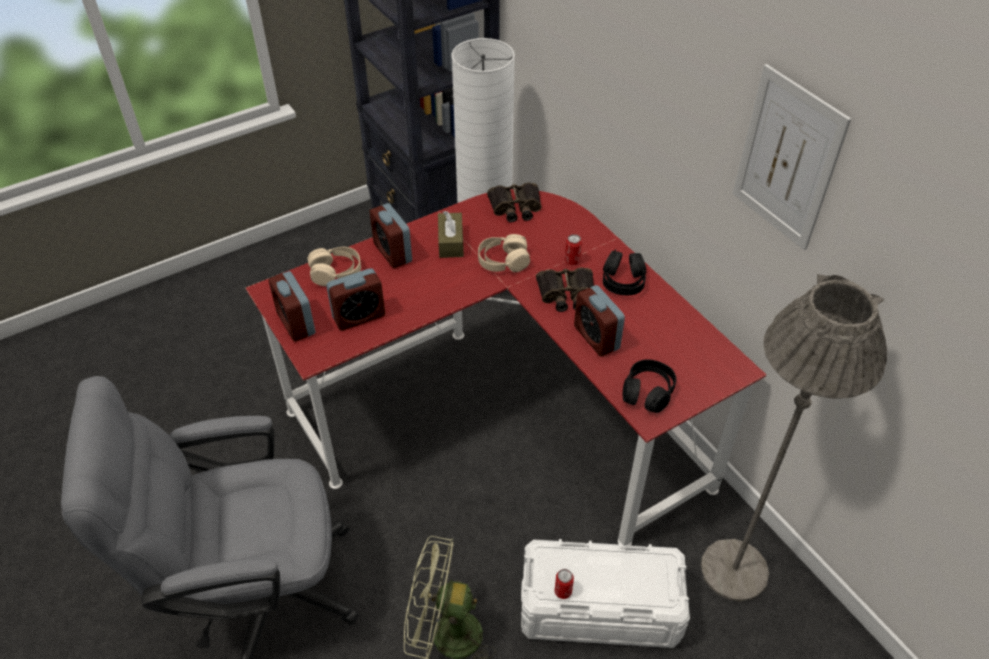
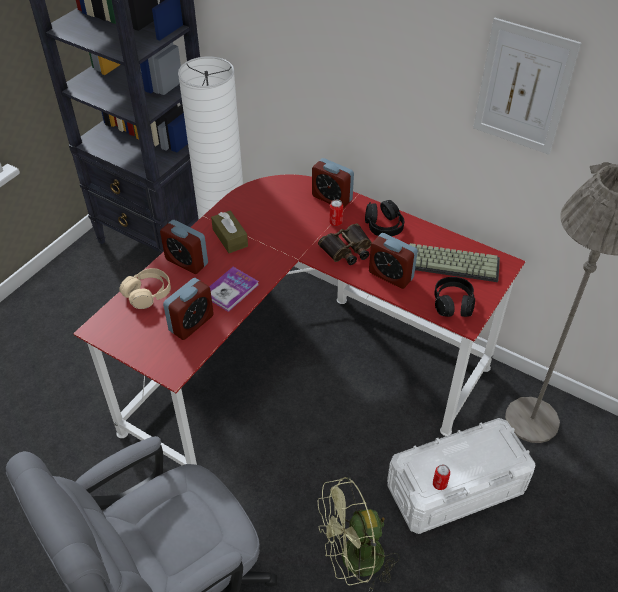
camera: 25 degrees left, 0 degrees up
(296, 323) = (140, 348): alarm clock -> alarm clock (332, 198)
(418, 296) = (230, 290): none -> book
(503, 261) = (282, 239): beige headphones -> none
(515, 207) = (265, 194): binoculars -> none
(676, 347) = (452, 263): none -> keyboard

